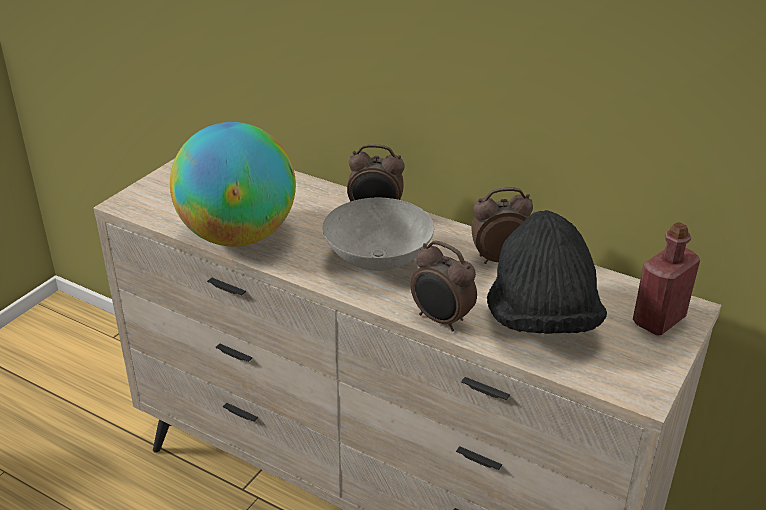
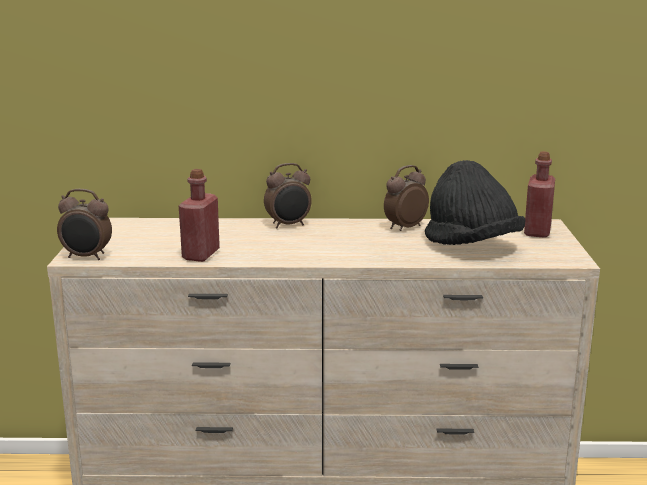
camera: 30 degrees left, 15 degrees down
(238, 236) = (201, 255): globe -> red bottle
(380, 260) = (326, 244): grey bowl -> none
(441, 320) = (410, 260): alarm clock -> alarm clock (87, 257)

